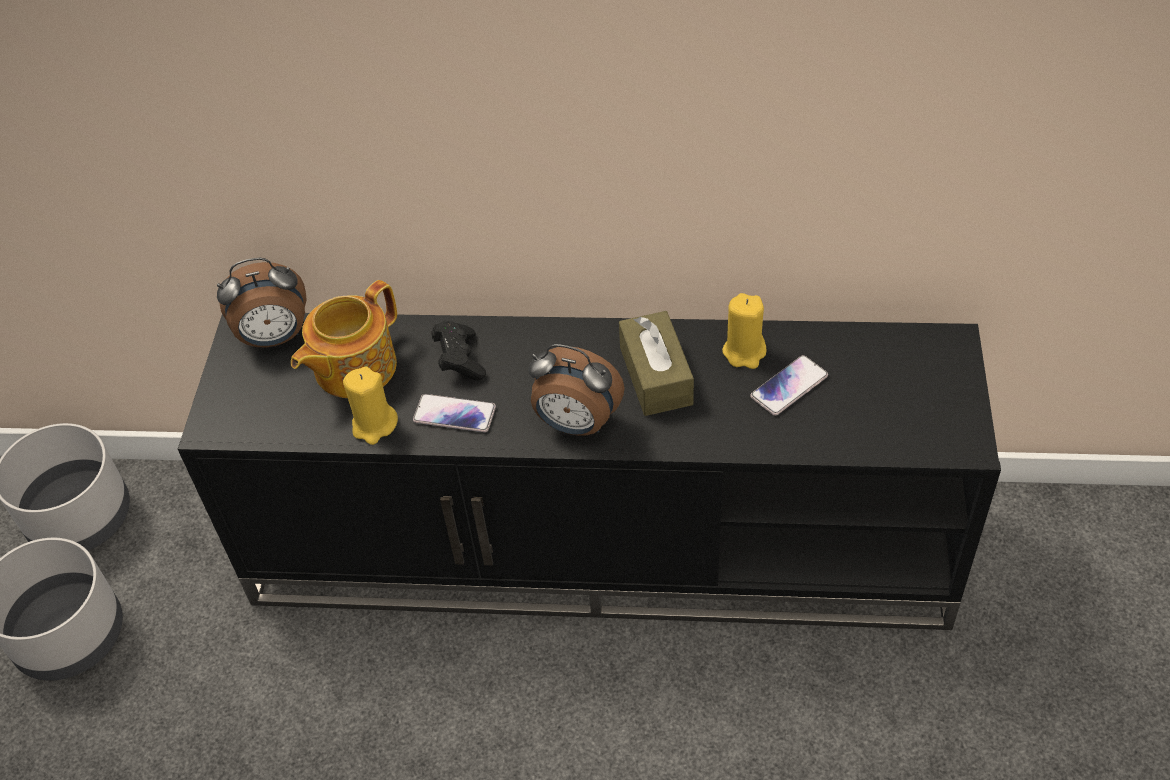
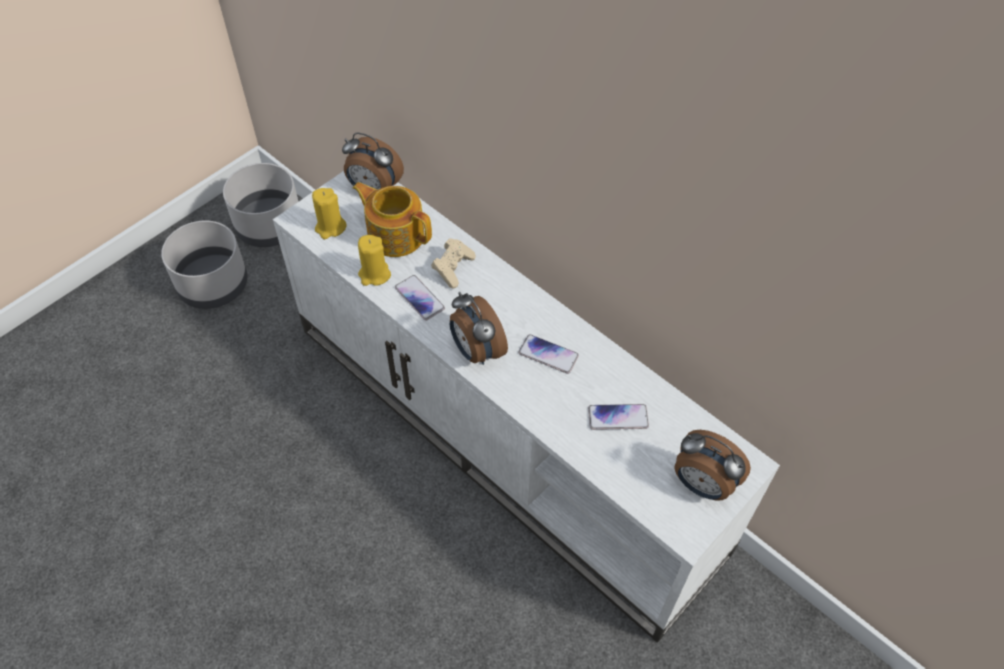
camera: 35 degrees right, 5 degrees up
(353, 368) = (395, 234): teapot -> teapot turned 45 degrees clockwise
(459, 359) = (453, 268): black game controller -> beige game controller
(603, 545) = (506, 435): black tv stand -> white tv stand
(656, 376) = (548, 355): brown tissue box -> phone
(744, 352) = (614, 377): yellow candle -> yellow candle (330, 227)
(930, 390) = (702, 484): none -> alarm clock

